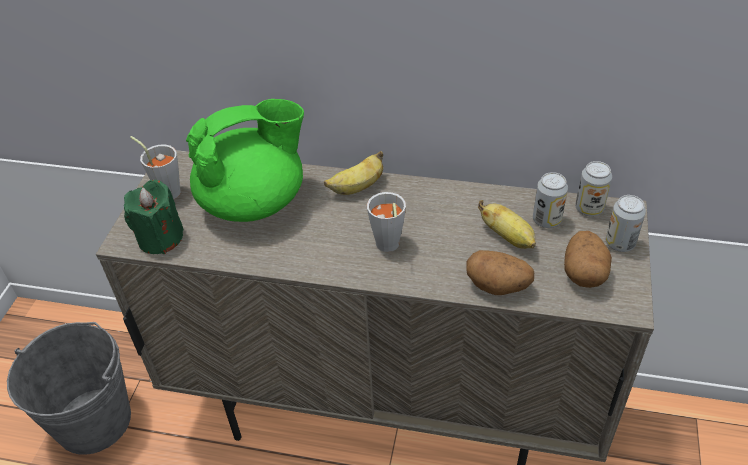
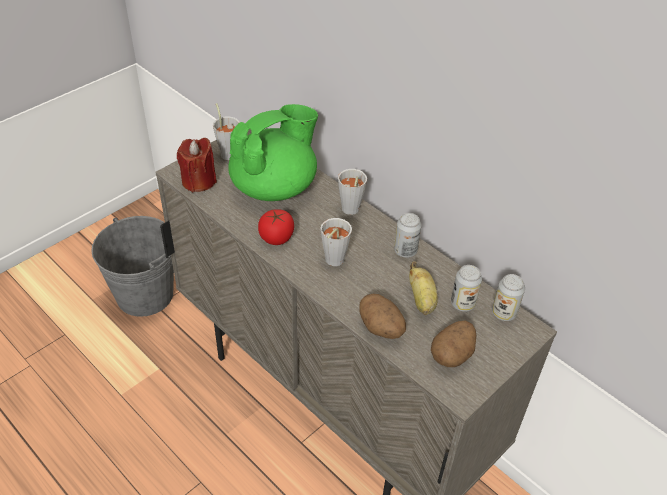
camera: 30 degrees right, 0 degrees up
(160, 238) = (199, 181): green candle -> red candle
(254, 202) = (275, 187): green teapot -> green teapot turned 45 degrees counterclockwise
(306, 253) = (276, 238): none -> tomato
(357, 188) = (350, 211): banana -> grey cup
(620, 243) = (501, 349): can -> can (405, 251)

